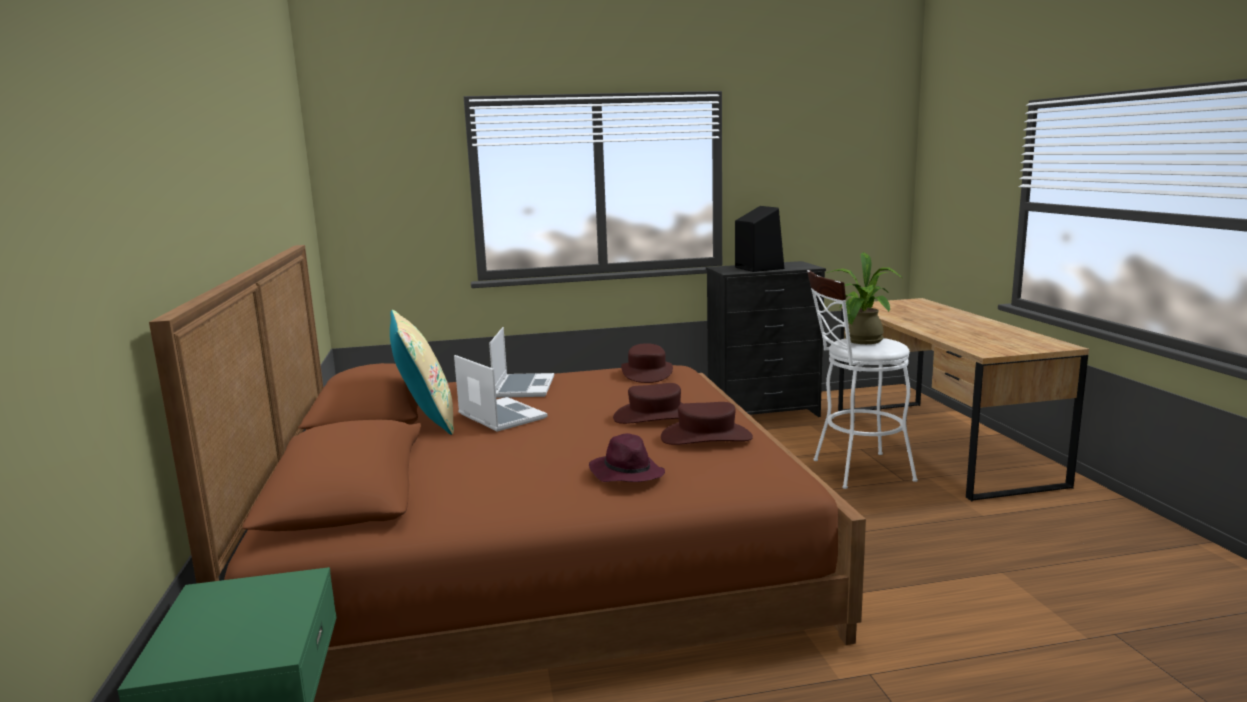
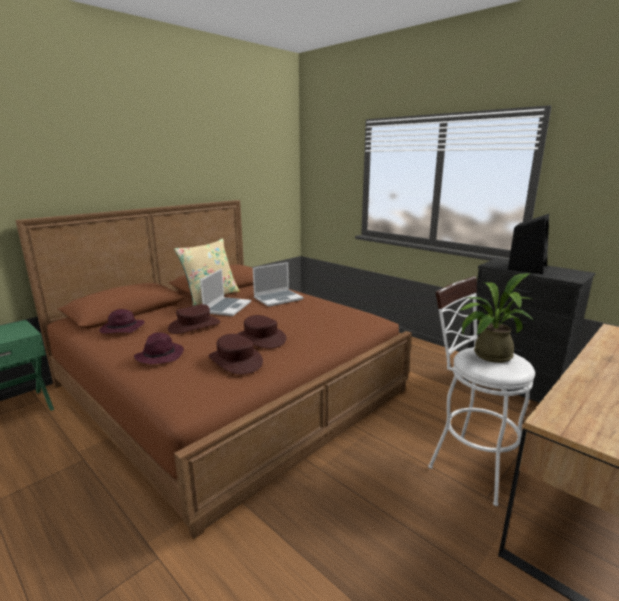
camera: 55 degrees right, 5 degrees up
(463, 490) = (122, 329): none -> purple hat
(647, 373) = (343, 316): brown hat -> brown hat (194, 326)

